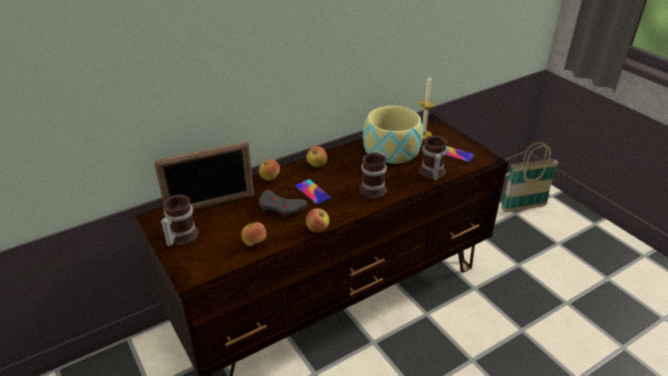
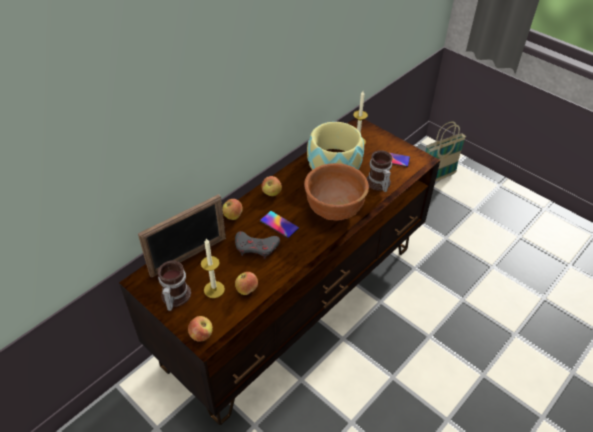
camera: 15 degrees left, 10 degrees up
(222, 237) = (214, 289): none -> candle
(317, 229) = (298, 263): apple -> apple (201, 335)
(375, 188) = (334, 210): mug -> brown bowl

